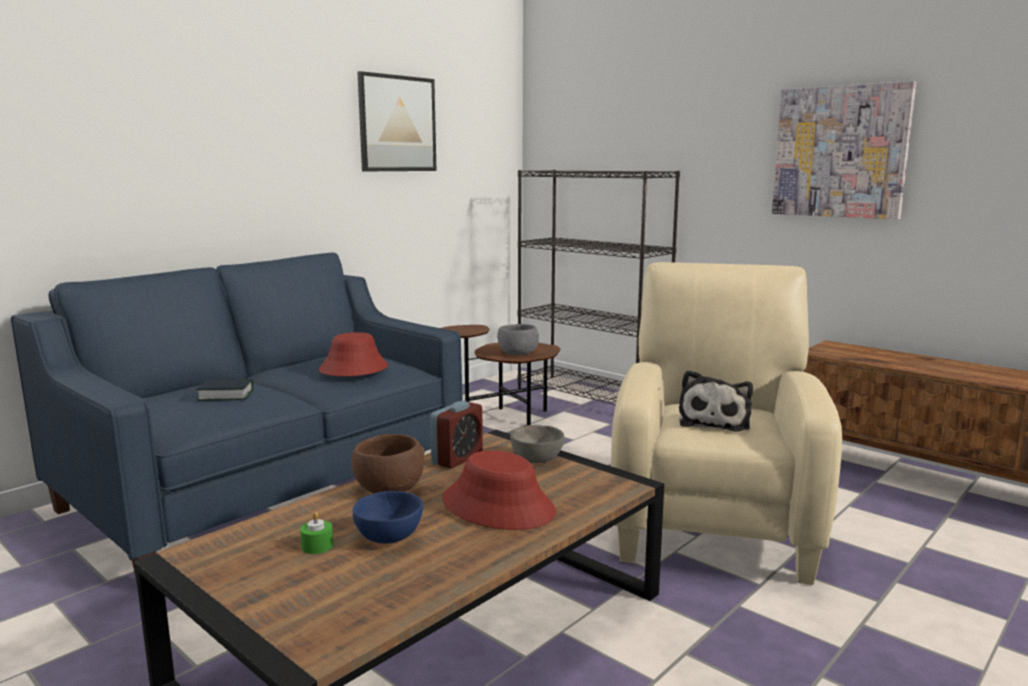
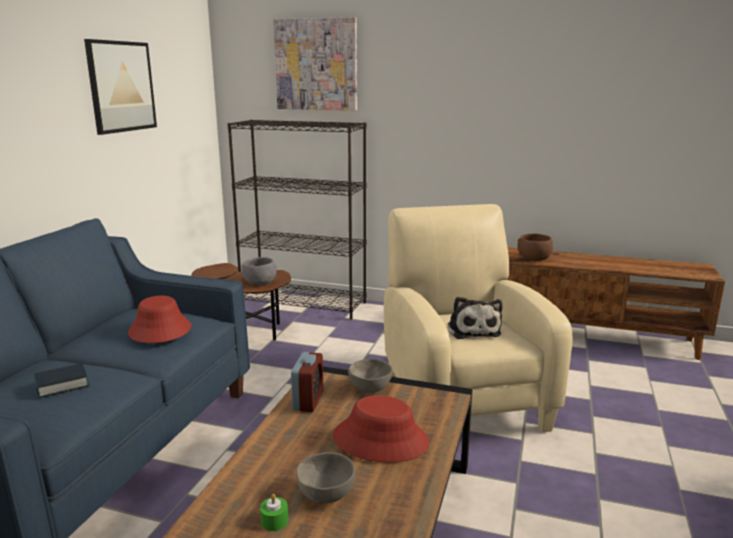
camera: 25 degrees left, 5 degrees up
(388, 488) = (279, 445): brown bowl -> brown bowl (533, 259)
(388, 538) = (325, 494): blue bowl -> grey bowl
(840, 152) = (488, 110): picture -> picture (316, 65)

